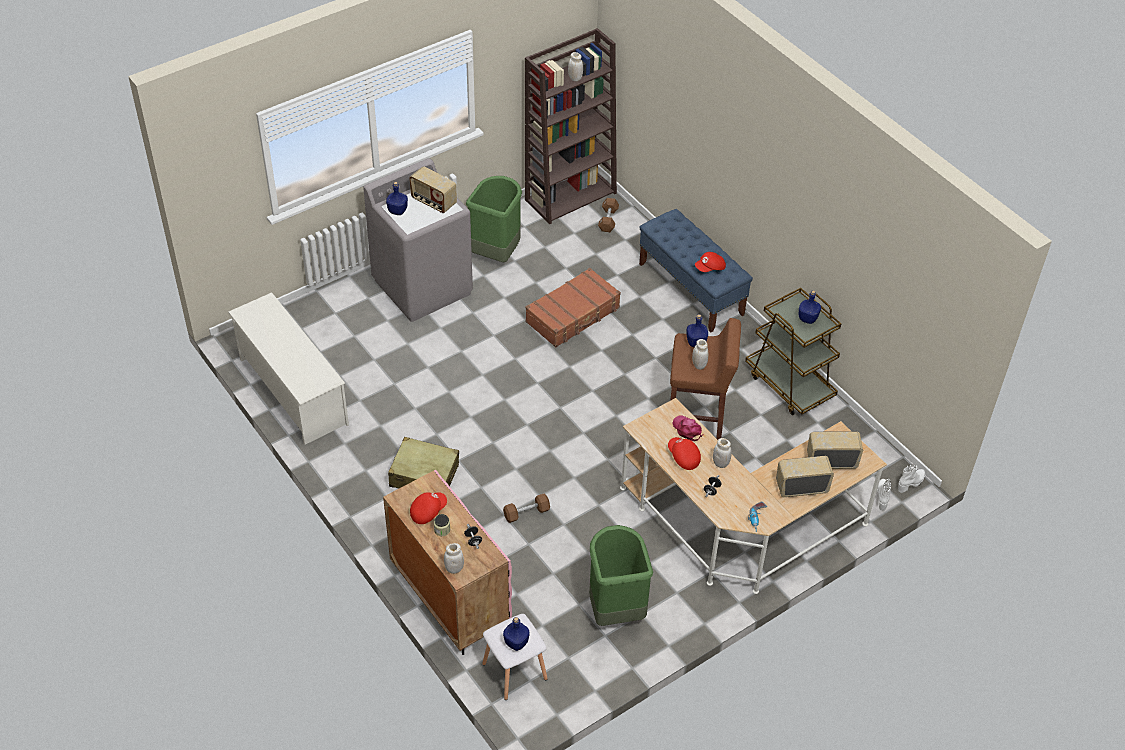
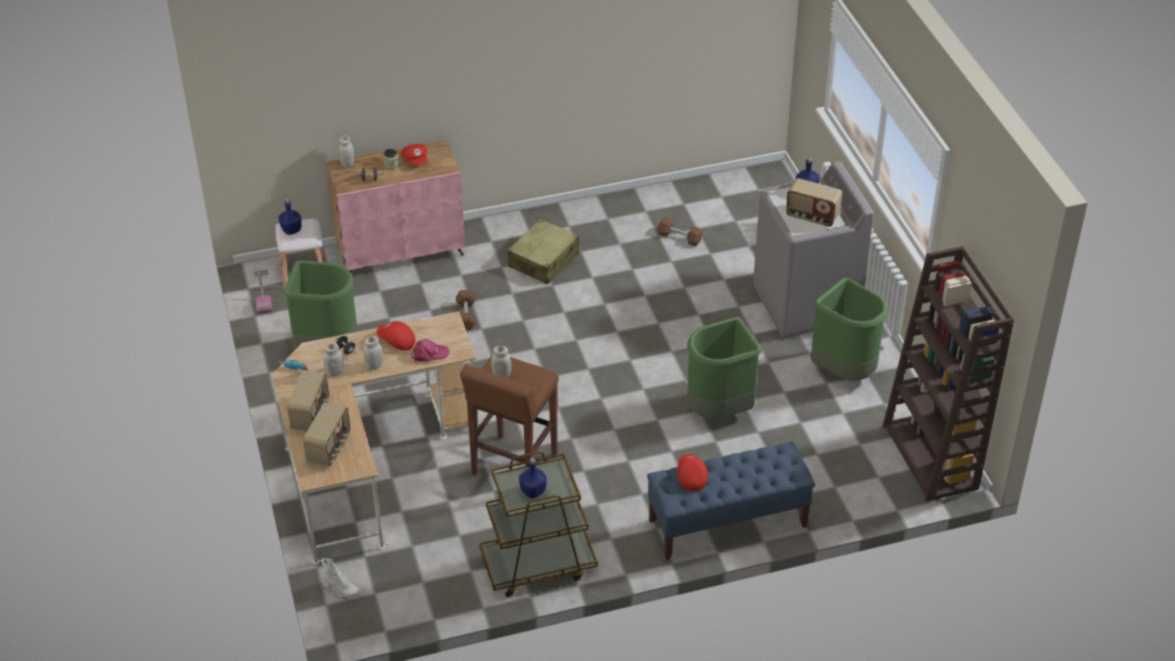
camera: 110 degrees right, 5 degrees down
(292, 391) = (688, 197): white shoe rack -> none
(433, 202) = (812, 217): radio -> radio turned 120 degrees counterclockwise
(558, 697) = (263, 293): none -> vacuum cleaner
(573, 315) = (719, 410): brown suitcase -> green trash can
(575, 78) = (955, 318): white jar -> white jar (334, 372)
(608, 220) = (875, 480): brown dumbbell -> brown dumbbell (679, 237)
(683, 457) = (396, 341): red cap -> red cap turned 135 degrees counterclockwise
(695, 342) = (536, 382): blue bottle -> none
(911, 483) = (345, 623): white boot -> none

